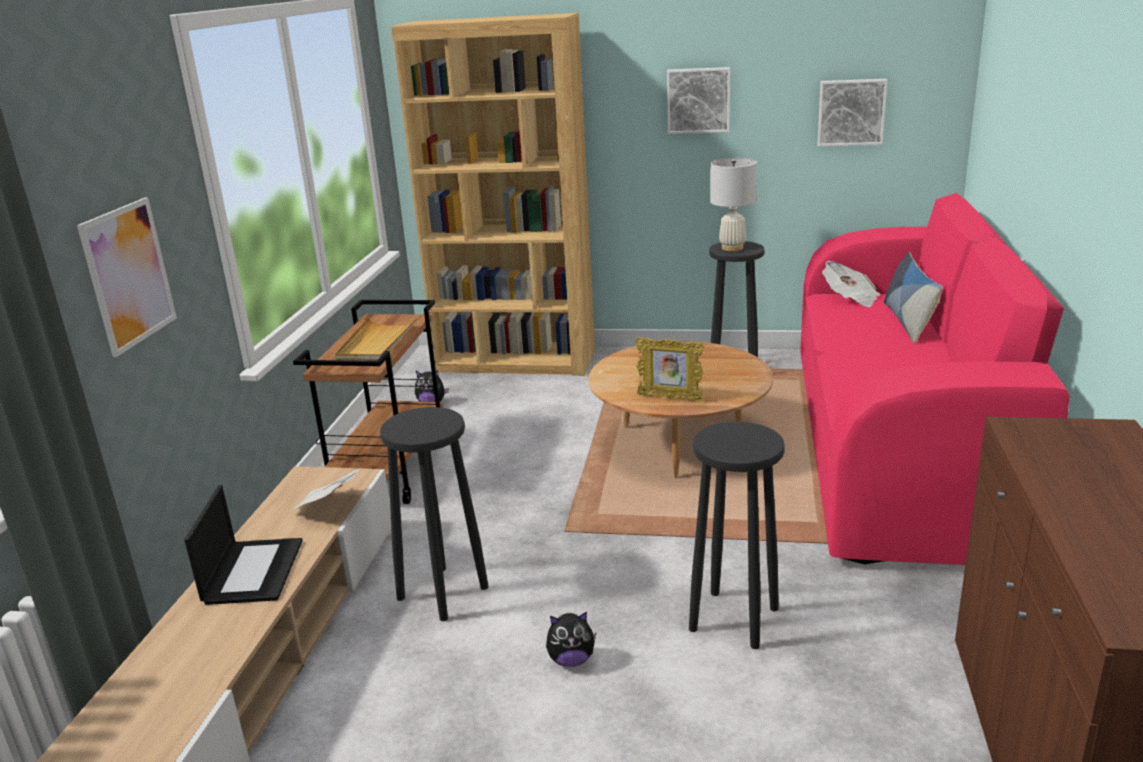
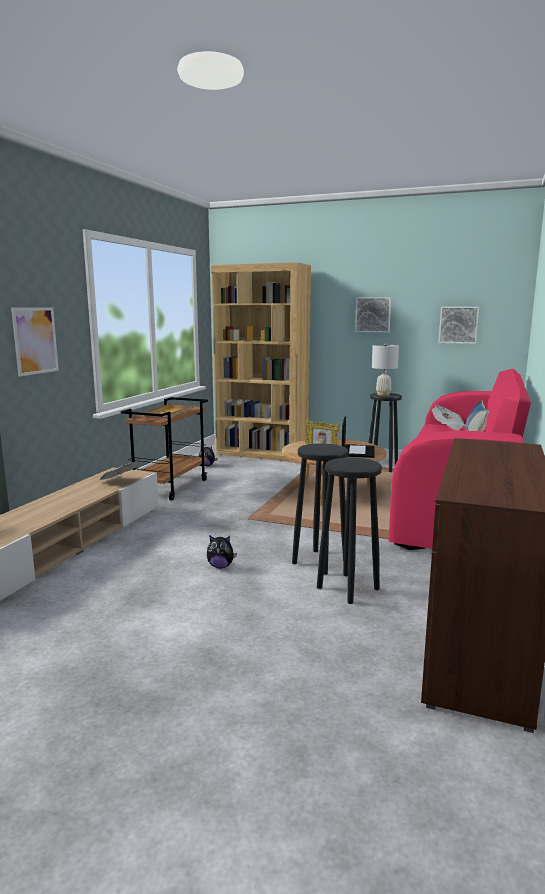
camera: 10 degrees right, 10 degrees down
(253, 571) = (68, 498): laptop -> laptop (357, 451)
(444, 592) = (170, 534): black stool -> black stool (348, 588)

